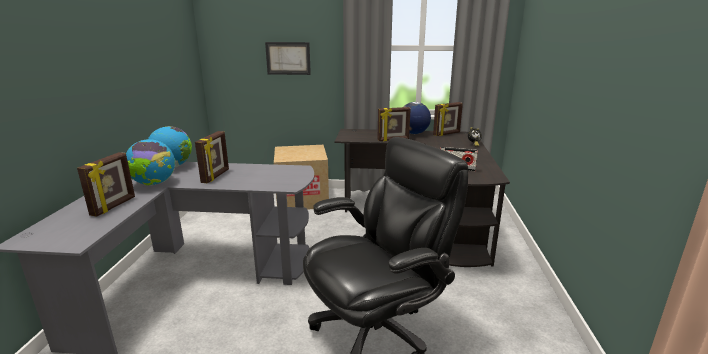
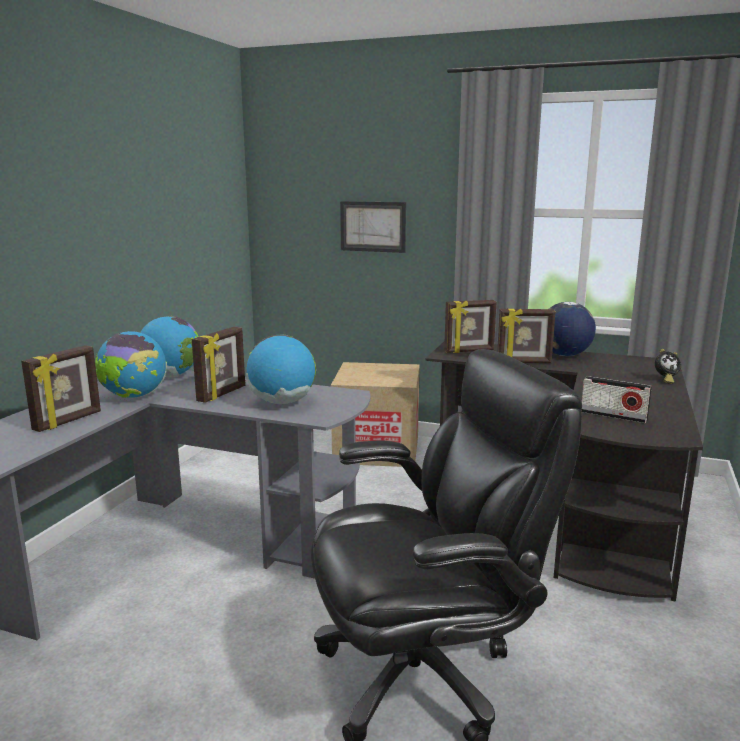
camera: 15 degrees right, 5 degrees down
(259, 178) = (282, 402): none -> globe
(446, 134) = (624, 360): picture frame -> picture frame (469, 351)

